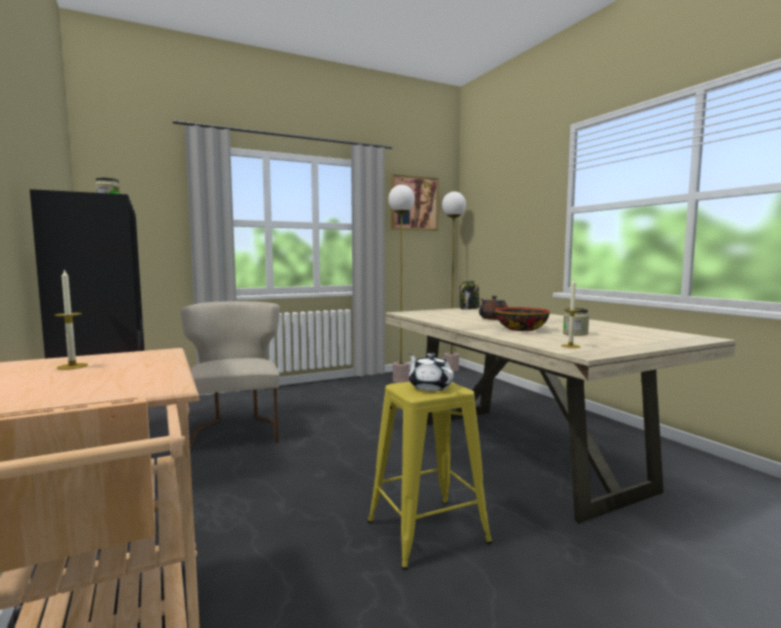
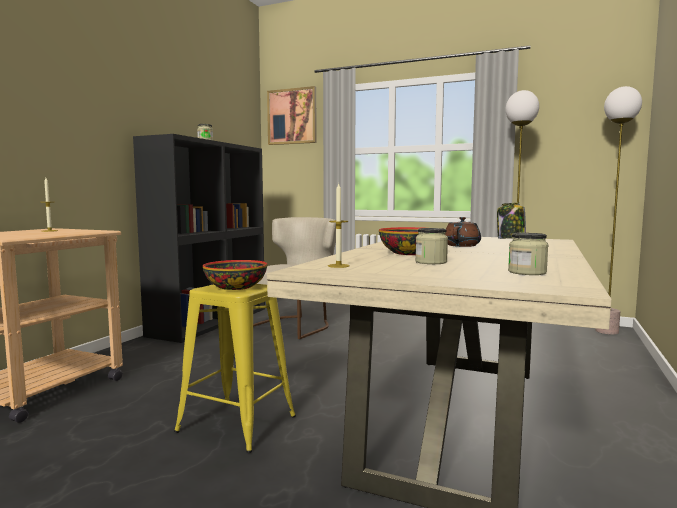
camera: 50 degrees right, 0 degrees up
(414, 203) = (570, 111): picture -> picture (292, 116)
(430, 387) = (235, 287): white teapot -> bowl
(640, 332) = (527, 272): none -> jar

